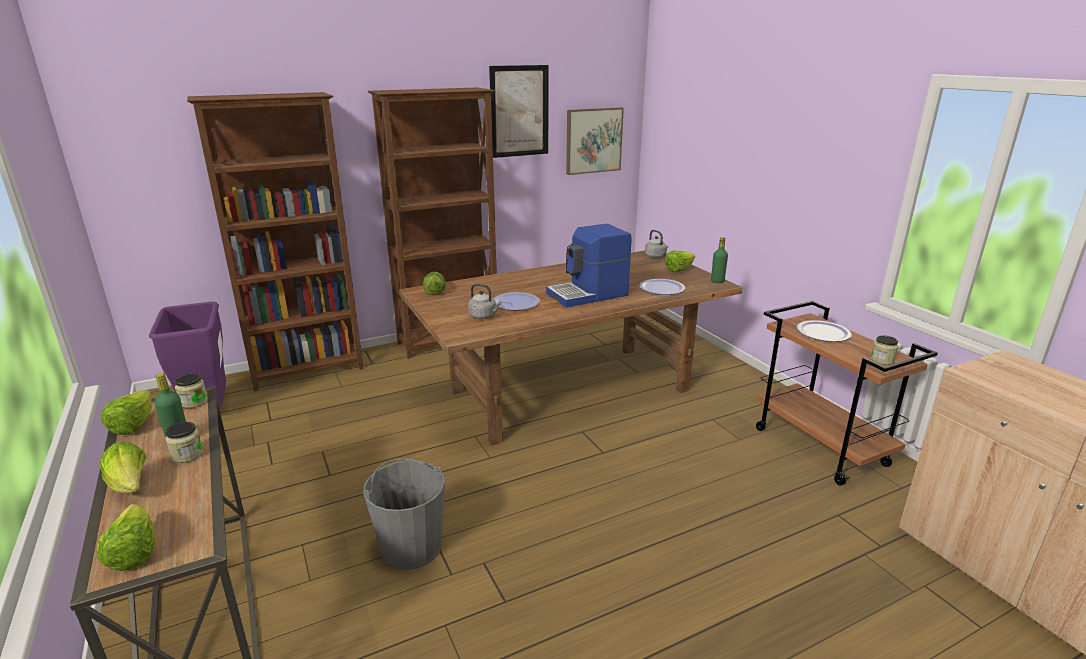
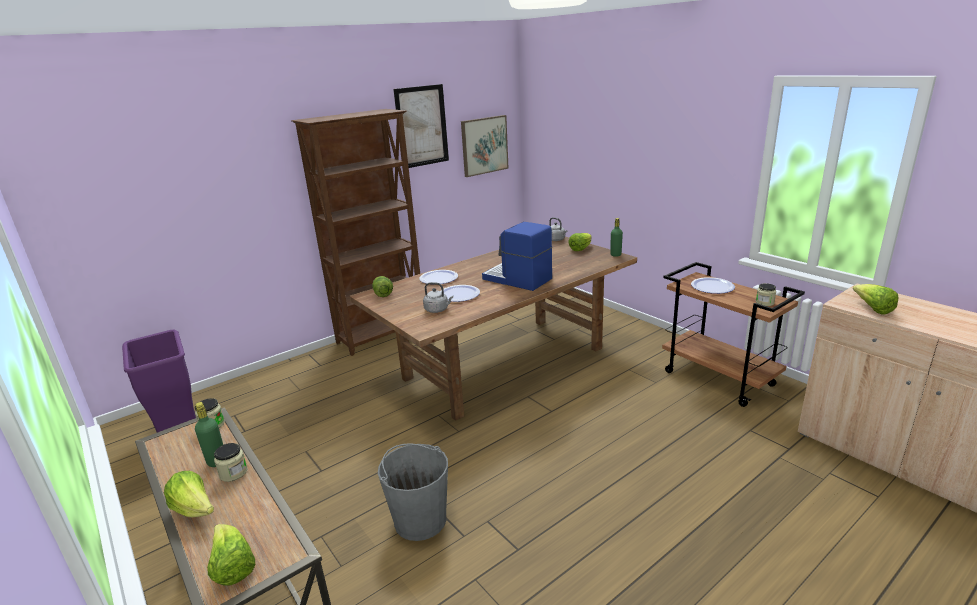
camera: 10 degrees left, 0 degrees up
(134, 425) = (166, 455): lettuce -> lettuce (873, 309)
(308, 371) = (262, 380): brown bookcase -> none
(588, 295) = (517, 279): coffee machine -> coffee machine turned 75 degrees clockwise
(661, 288) = (574, 266): plate -> plate (438, 278)

